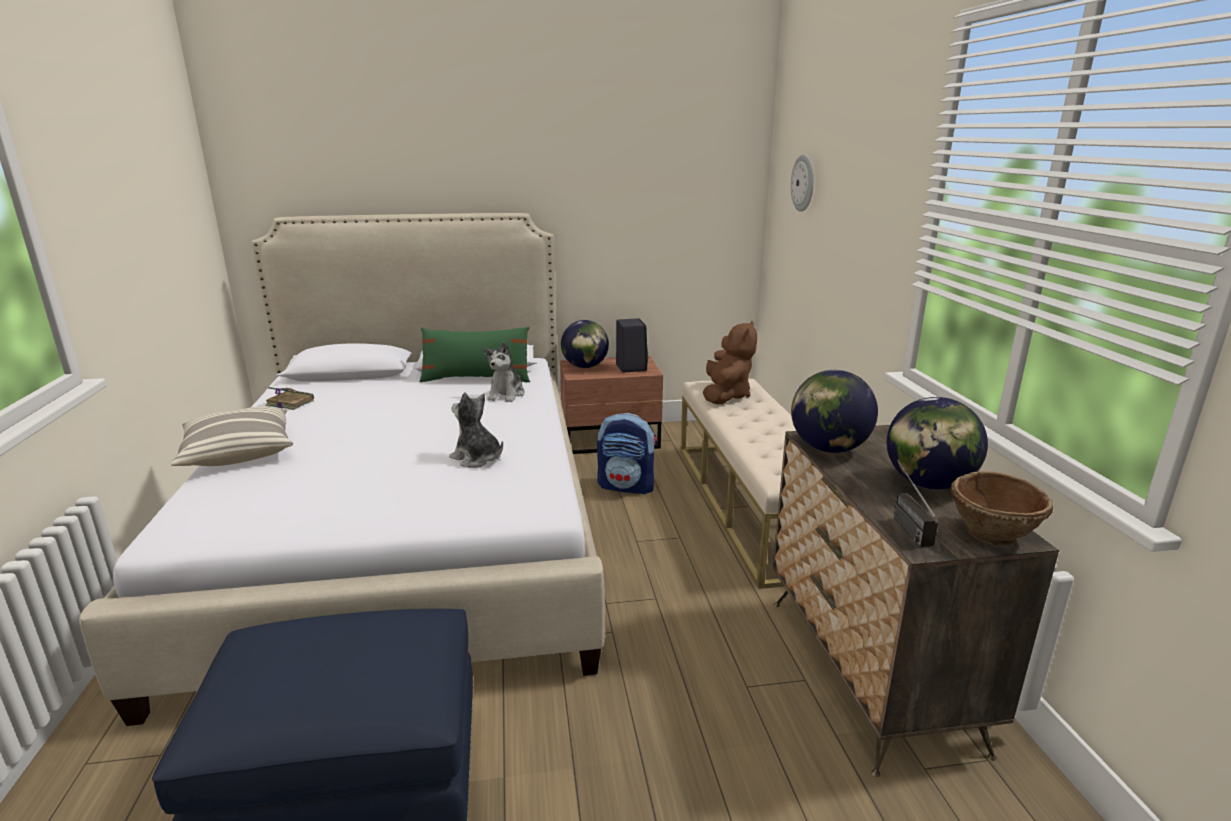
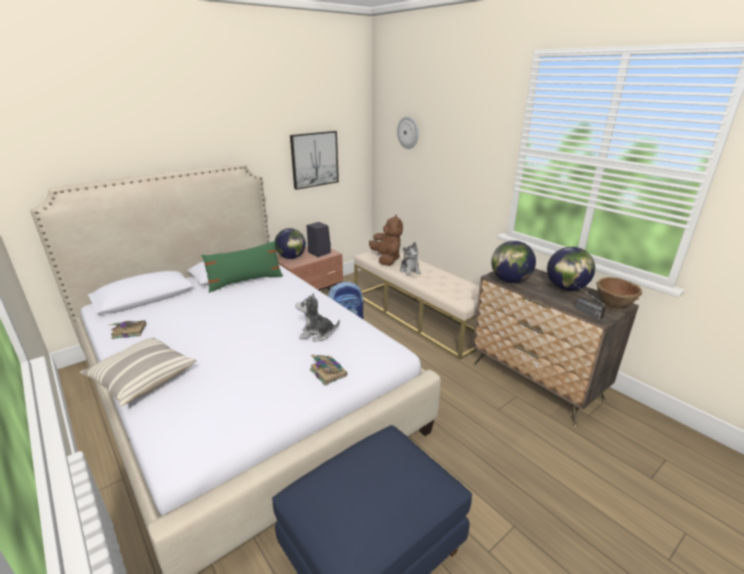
camera: 30 degrees left, 5 degrees up
(428, 505) = (327, 372): none -> book
(506, 395) = (279, 288): plush toy -> plush toy (410, 270)
(652, 220) = (314, 159): none -> picture

